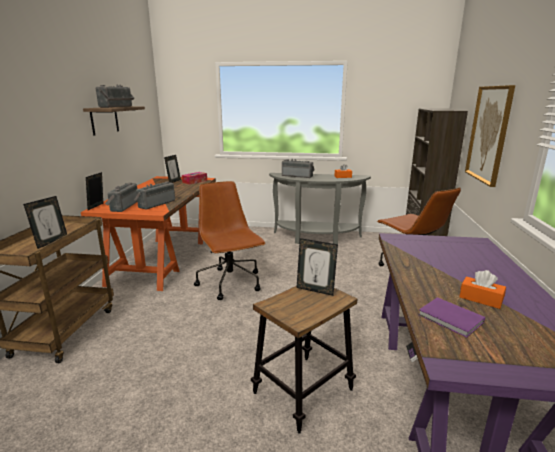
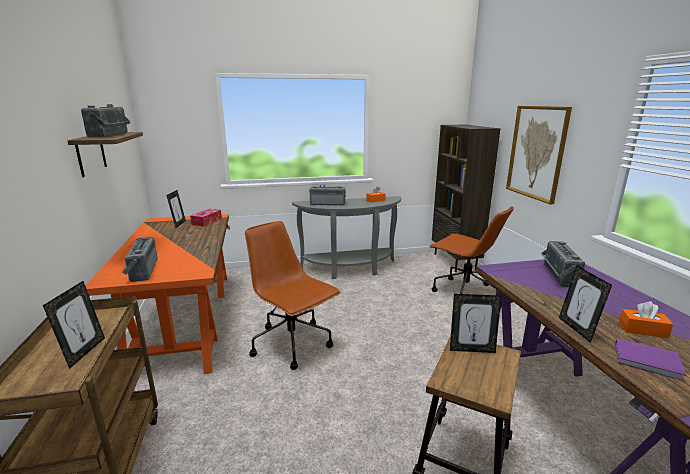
camera: 20 degrees left, 0 degrees up
(97, 207) = (102, 277): picture frame -> picture frame (577, 329)
(155, 204) = (186, 261): radio -> radio (557, 275)

